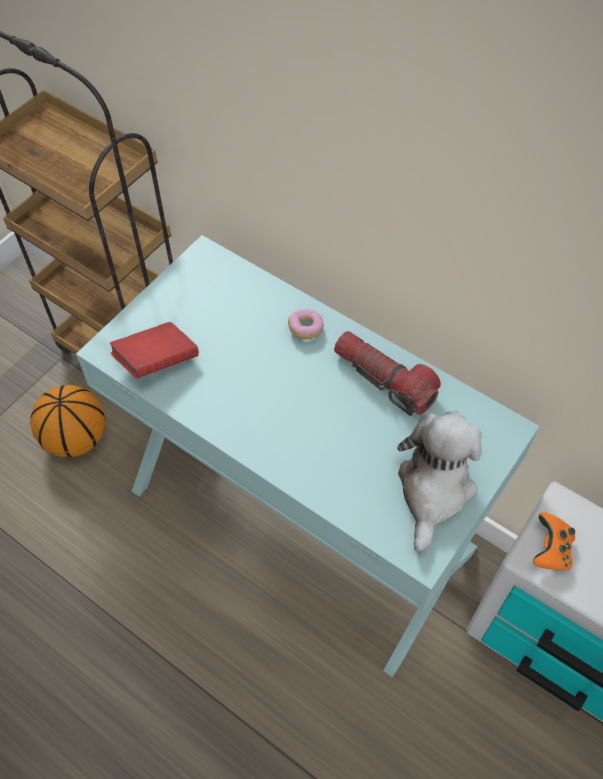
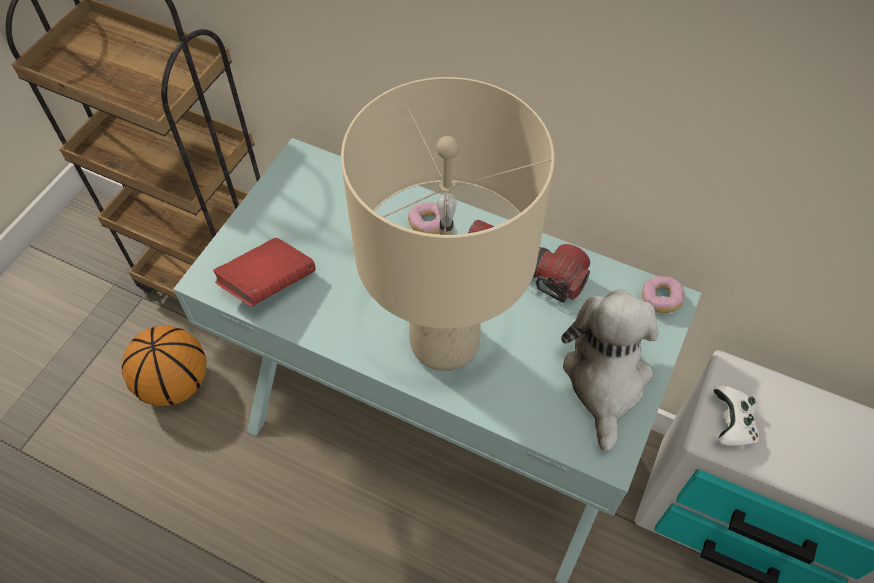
camera: 10 degrees left, 0 degrees up
(299, 436) = (445, 343): none -> beige table lamp
(500, 426) = (660, 299): none -> donut
(550, 550) = (731, 424): orange game controller -> white game controller

